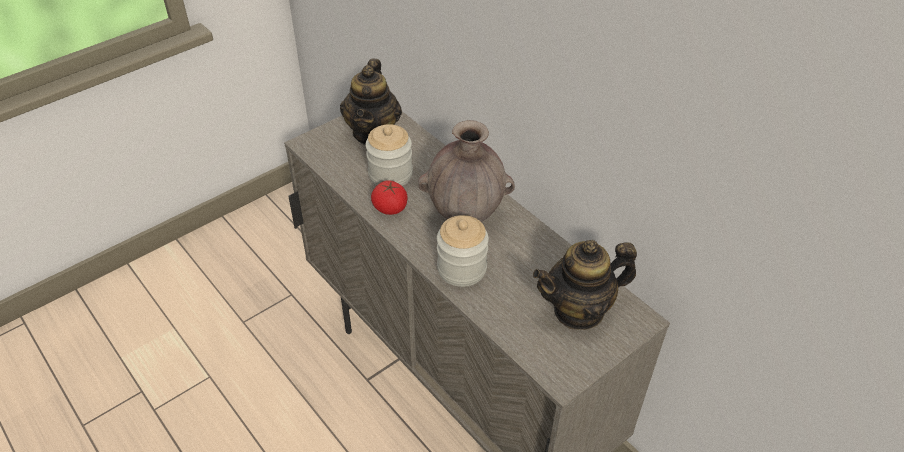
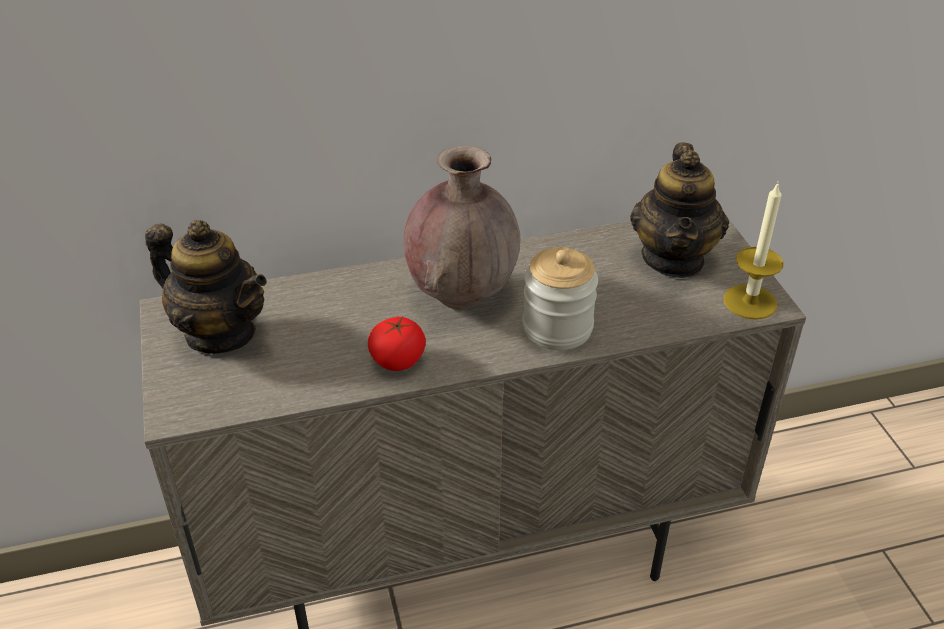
camera: 65 degrees left, 5 degrees down
(390, 174) = (327, 341): jar -> none
(557, 367) = (750, 302): none -> candle

